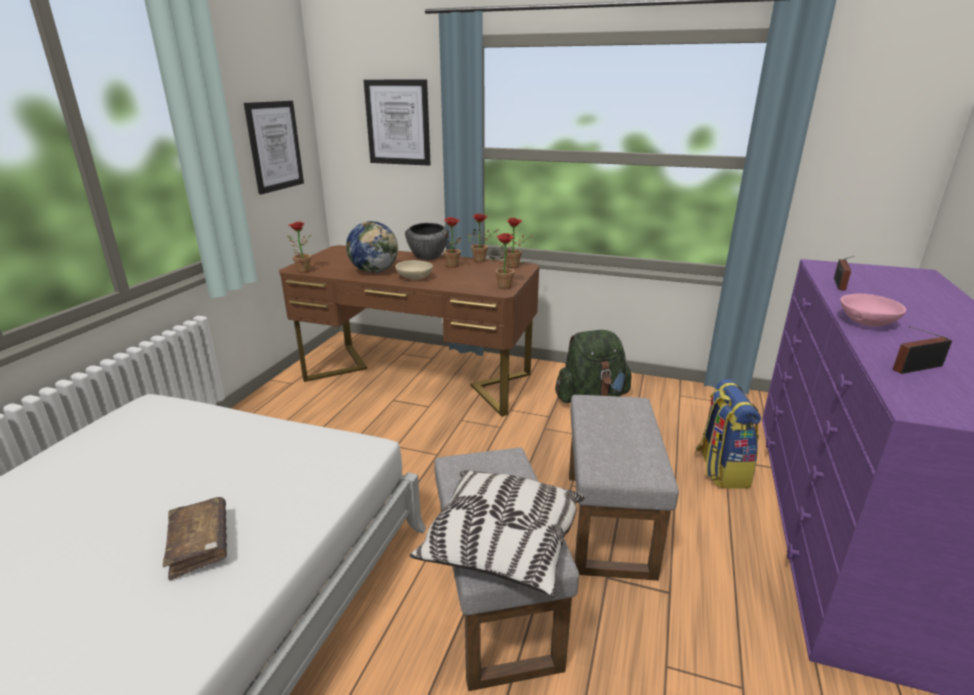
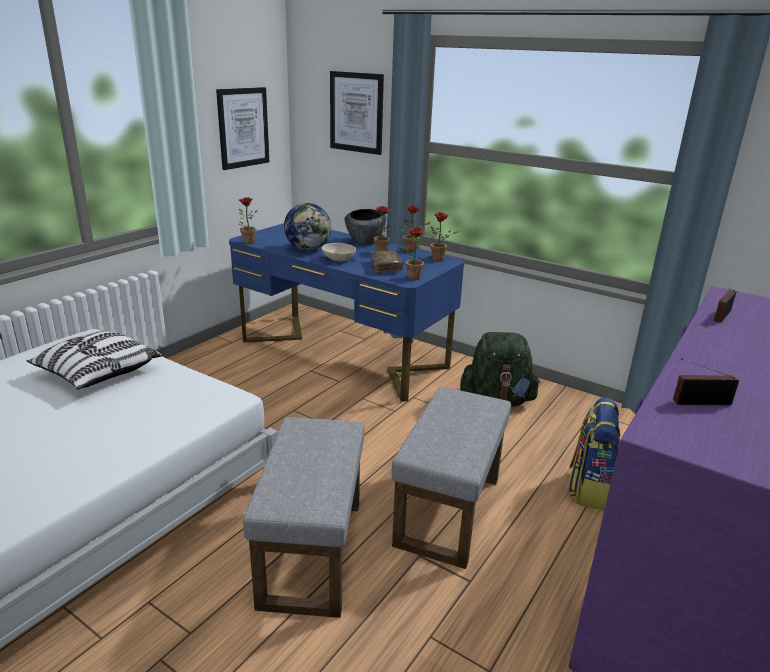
camera: 15 degrees right, 0 degrees up
(200, 544) = (73, 443): brown book -> brown book (385, 267)
(417, 377) = (342, 354): brown desk -> blue desk
(502, 546) = (294, 493): pillow -> pillow (97, 373)
(867, 322) = (704, 355): pink bowl -> none

